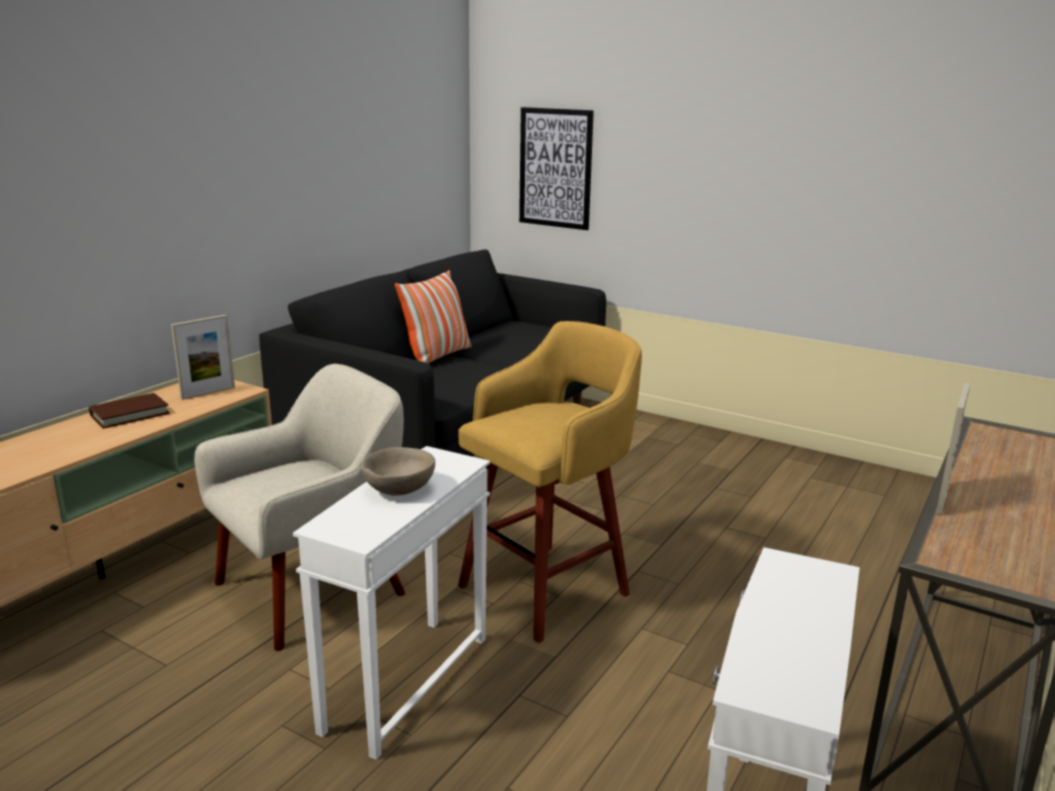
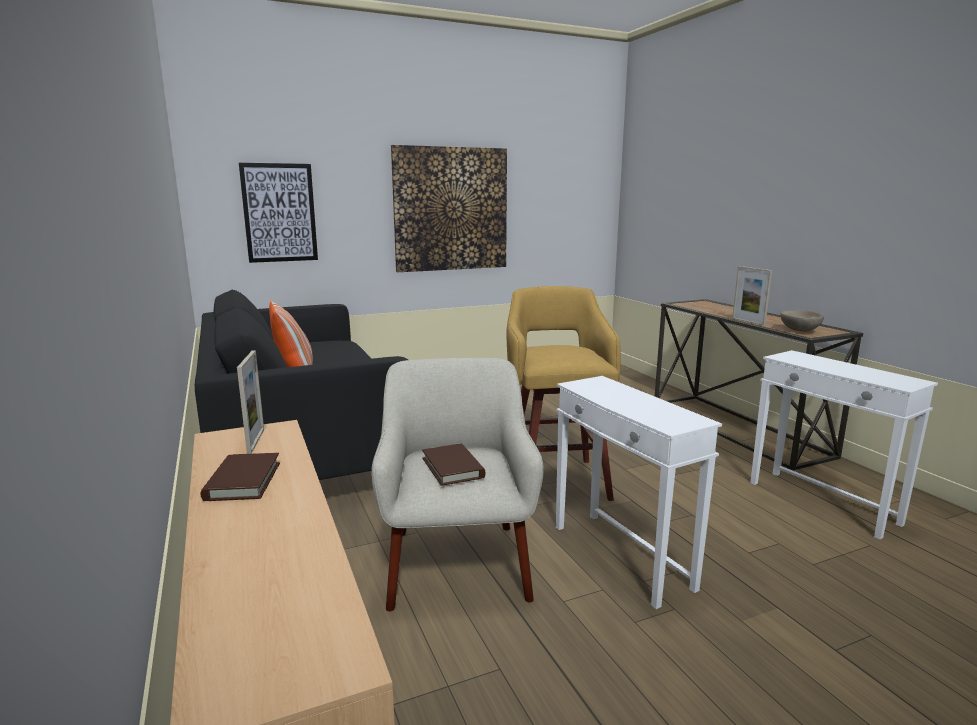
camera: 55 degrees left, 5 degrees down
(280, 483) = (453, 468): none -> brown book
(399, 489) = (626, 400): beige bowl -> beige bowl (799, 330)
(771, 184) = (451, 209): none -> picture

